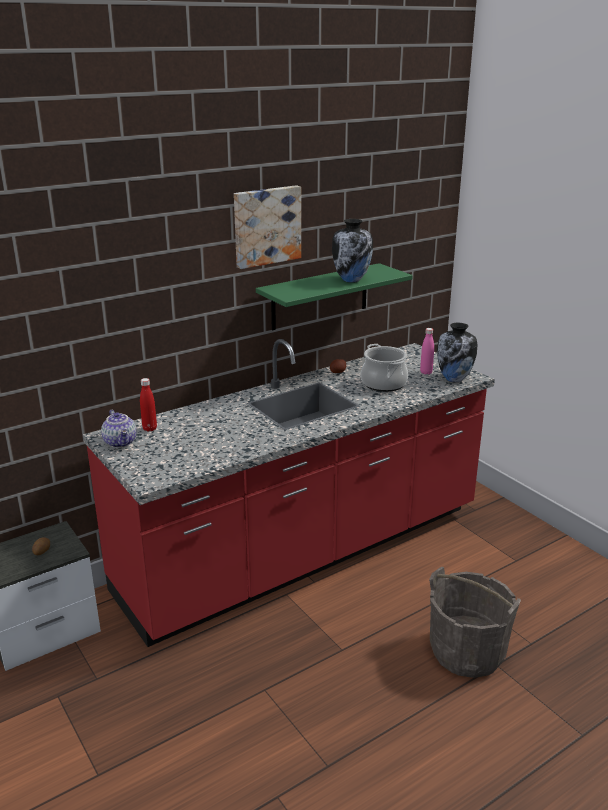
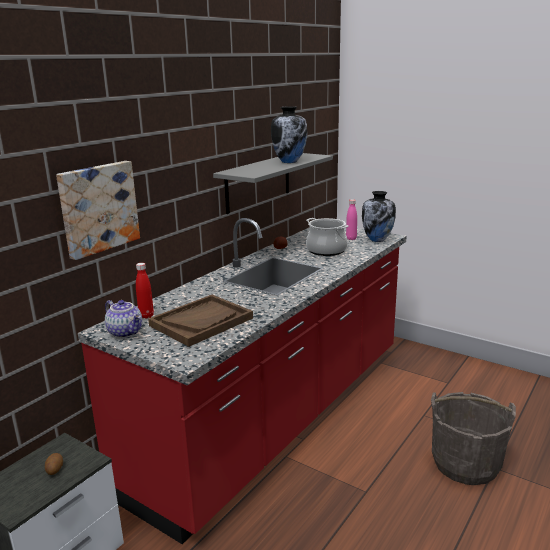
camera: 20 degrees left, 5 degrees down
(192, 445) = (201, 322): none -> brown tray
(266, 226) = (218, 113): picture -> picture (98, 208)
(320, 297) = (258, 182): green shelf -> grey shelf

